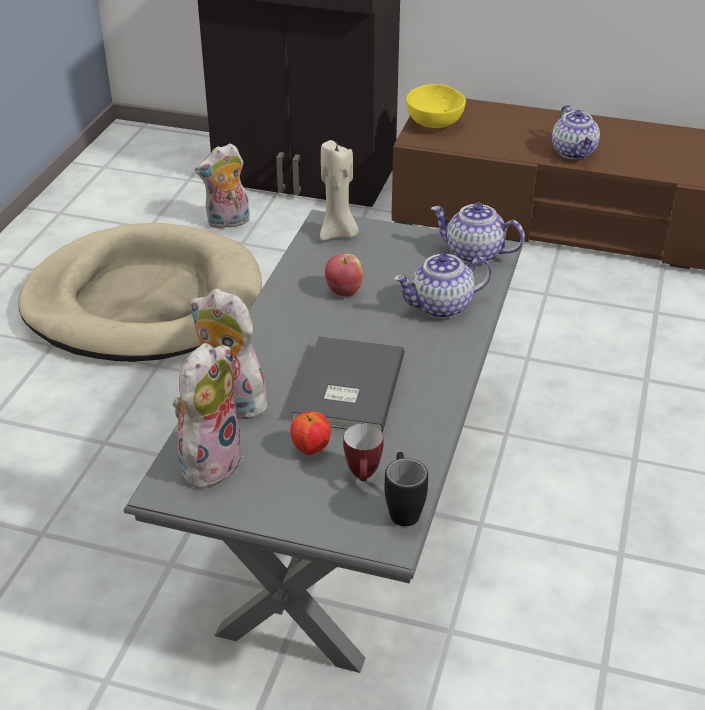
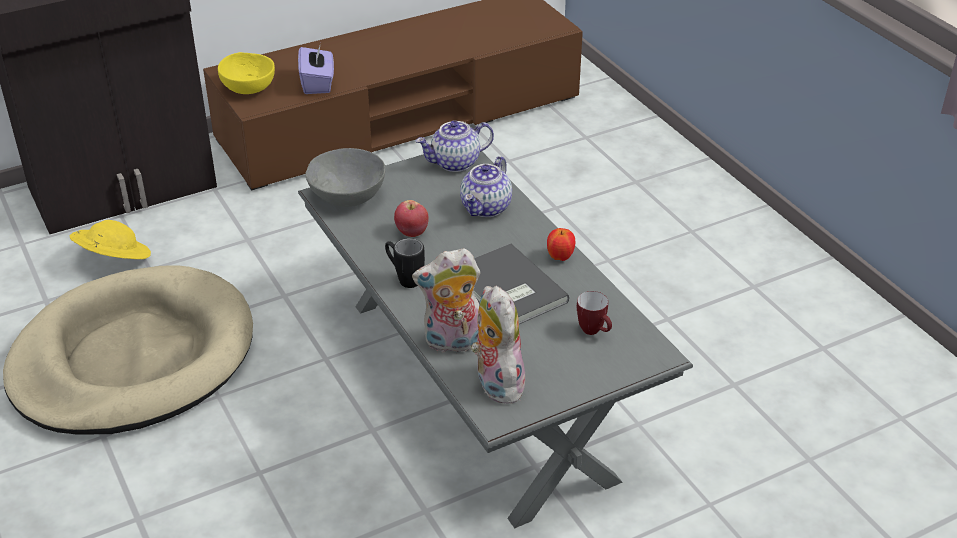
camera: 45 degrees left, 0 degrees up
(228, 223) = (113, 260): plush toy -> yellow hat
(311, 449) = (542, 337): apple -> apple (560, 257)
(338, 234) = (347, 197): beige candle -> grey bowl
(403, 508) = (639, 334): black mug -> black mug (404, 278)
(497, 144) = (318, 83): none -> purple tissue box
(574, 152) = (379, 65): teapot -> none

